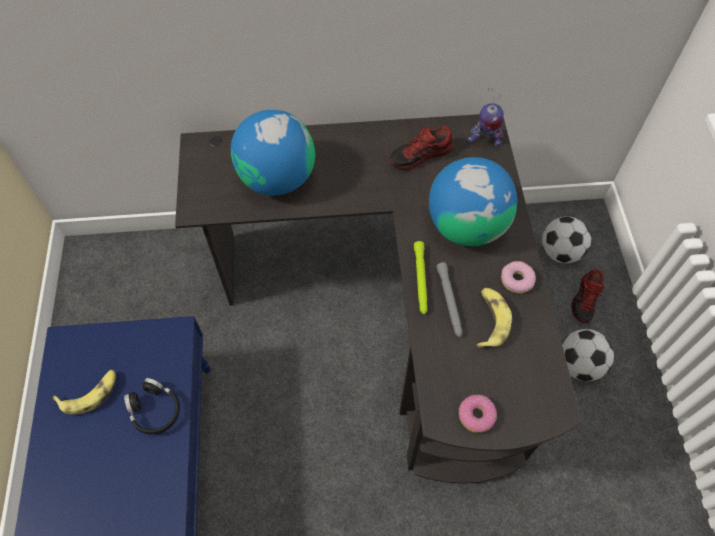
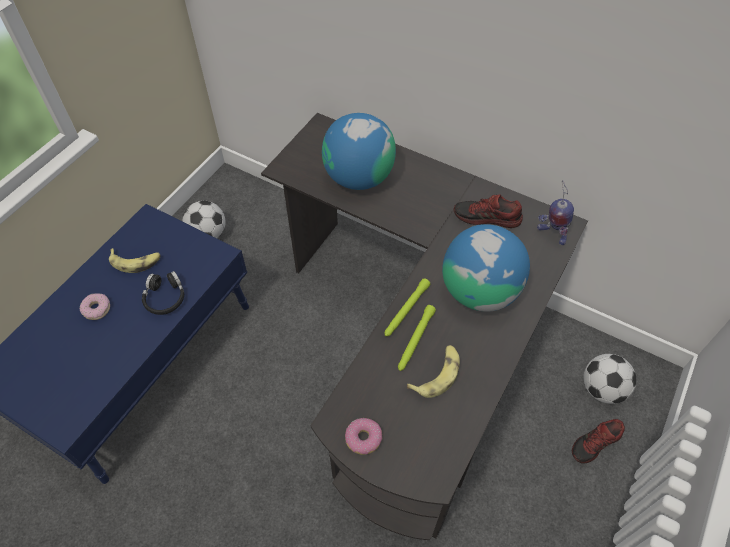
camera: 35 degrees right, 5 degrees down
(449, 302) = (415, 340): grey flashlight -> green flashlight
(517, 280) = (487, 357): donut -> donut (97, 309)
(578, 364) = (545, 493): football -> football (208, 234)

